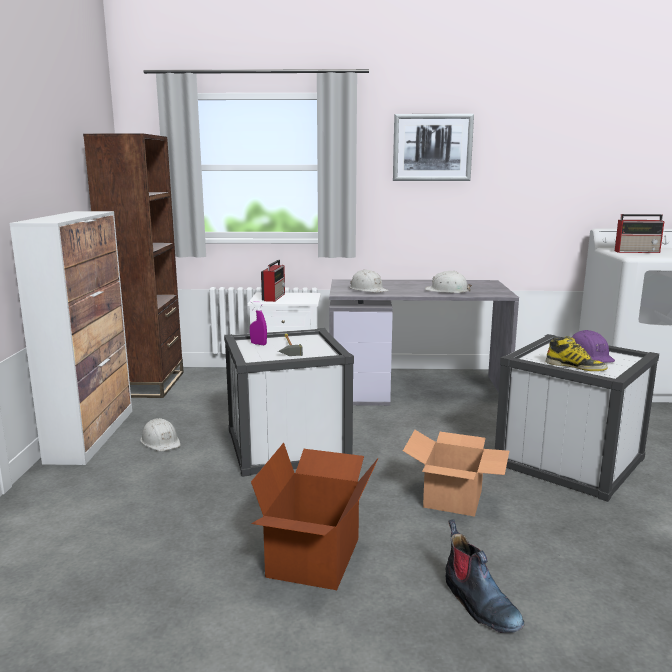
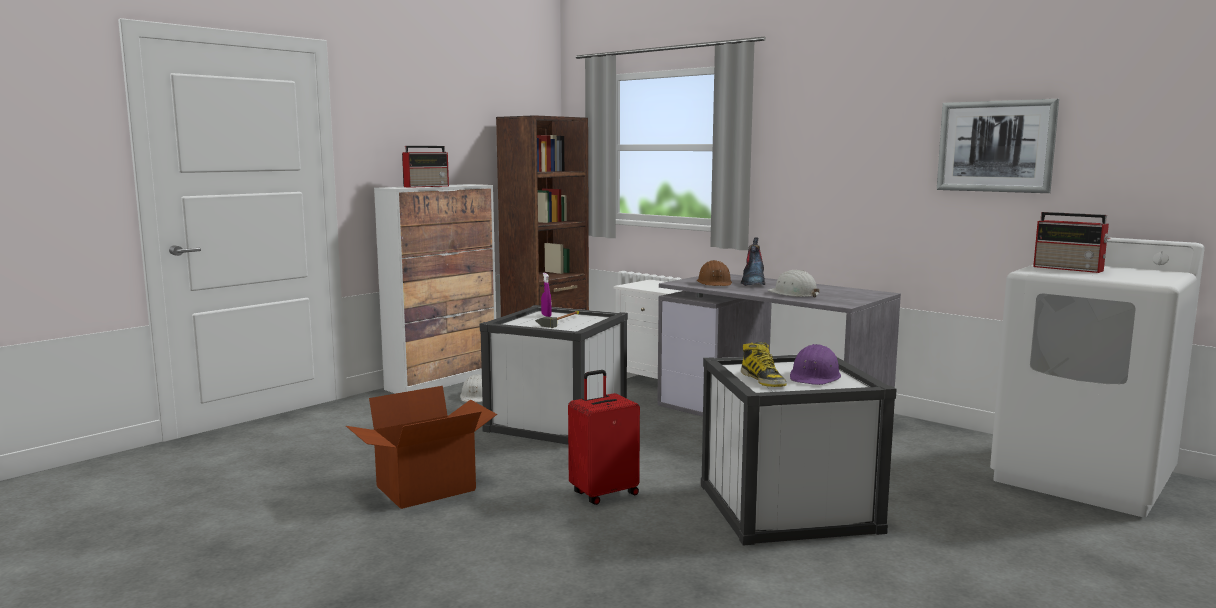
camera: 40 degrees right, 5 degrees down
(274, 297) = (652, 284): radio -> radio (427, 186)
(368, 289) = (714, 283): white hard hat -> brown hard hat
(432, 147) = (841, 123): picture -> picture (995, 146)
(452, 498) = (603, 493): cardboard box -> red suitcase
(478, 604) = (467, 552): boot -> boot (753, 283)

